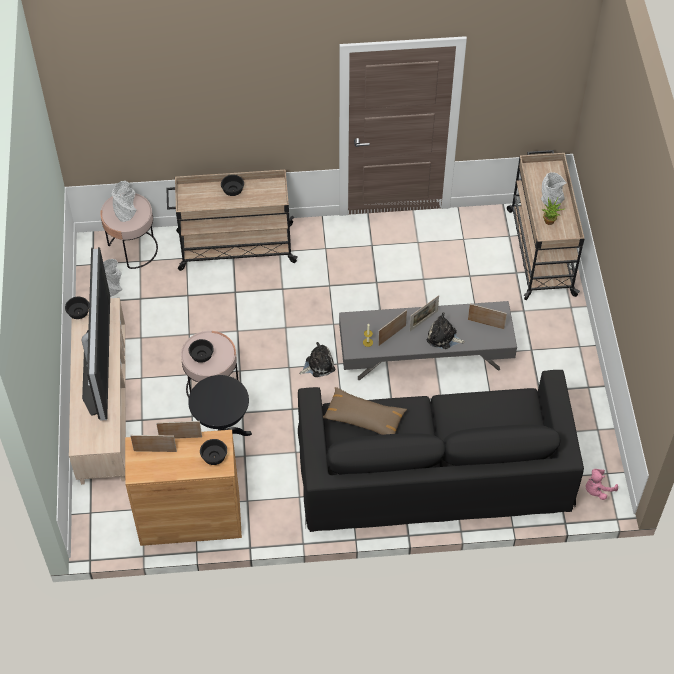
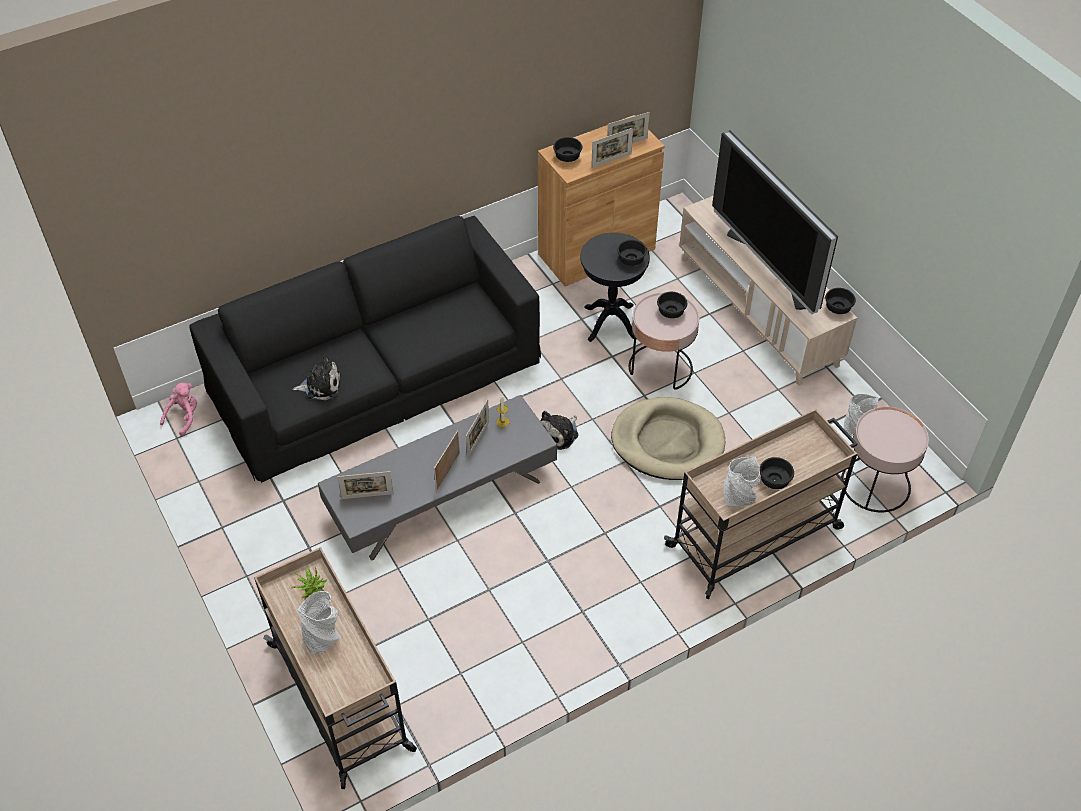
camera: 155 degrees right, 5 degrees down
(125, 212) = (892, 435): grey vase -> grey vase (739, 497)
(209, 391) = (630, 260): none -> black bowl
(247, 329) = (667, 442): none -> beige dog bed
(364, 418) = (459, 326): brown pillow -> none
(443, 337) = (414, 460): plush toy -> plush toy (321, 385)

